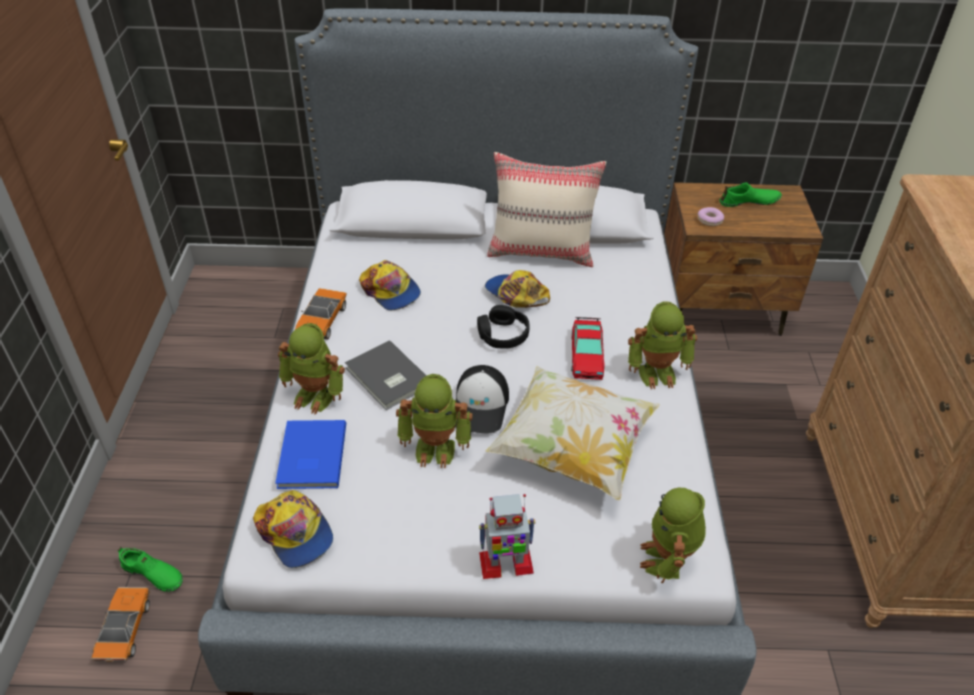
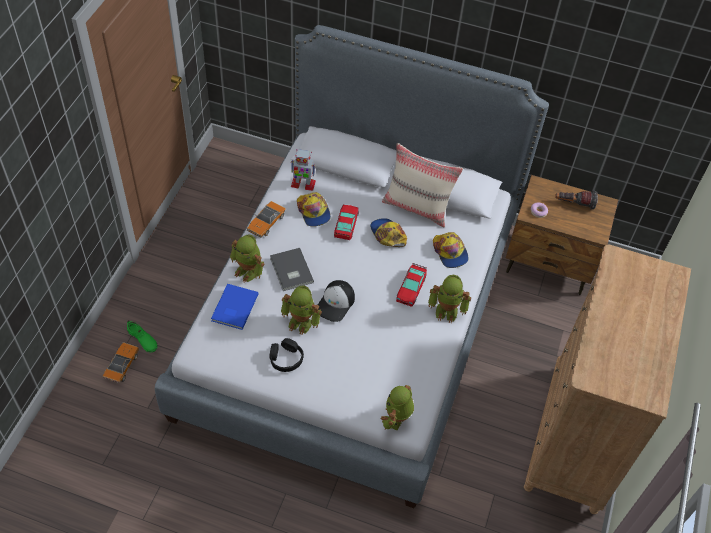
camera: 15 degrees right, 10 degrees up
(295, 533) = (213, 348): cap -> cap (450, 252)
(448, 296) = (346, 225): none -> toy car
(503, 335) = (367, 260): black headphones -> black headphones (286, 358)
(505, 563) = (312, 395): toy robot -> toy robot (302, 184)
(572, 450) = (375, 344): pillow -> none
(749, 202) = (574, 204): green shoe -> flashlight

